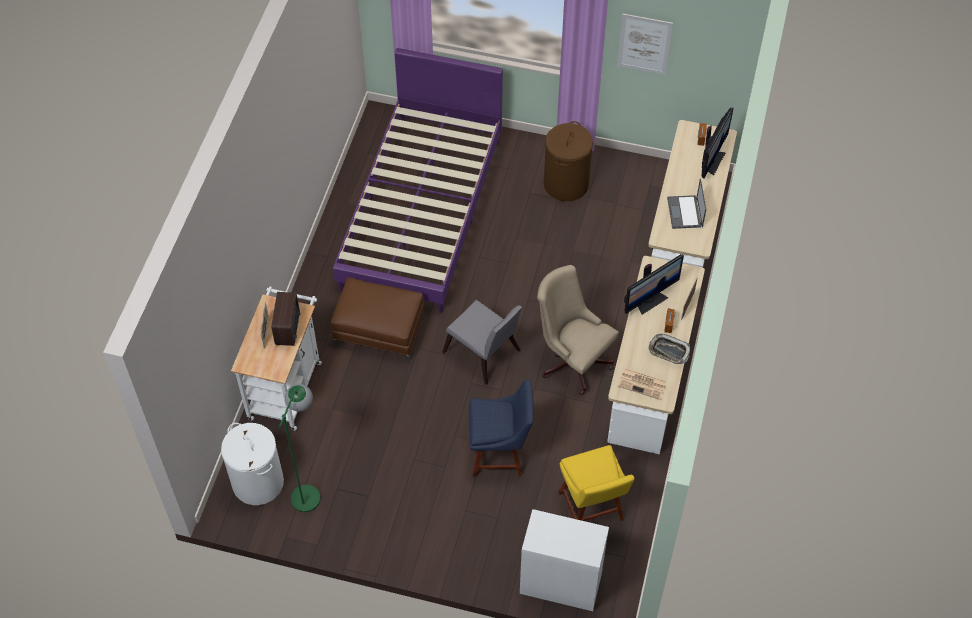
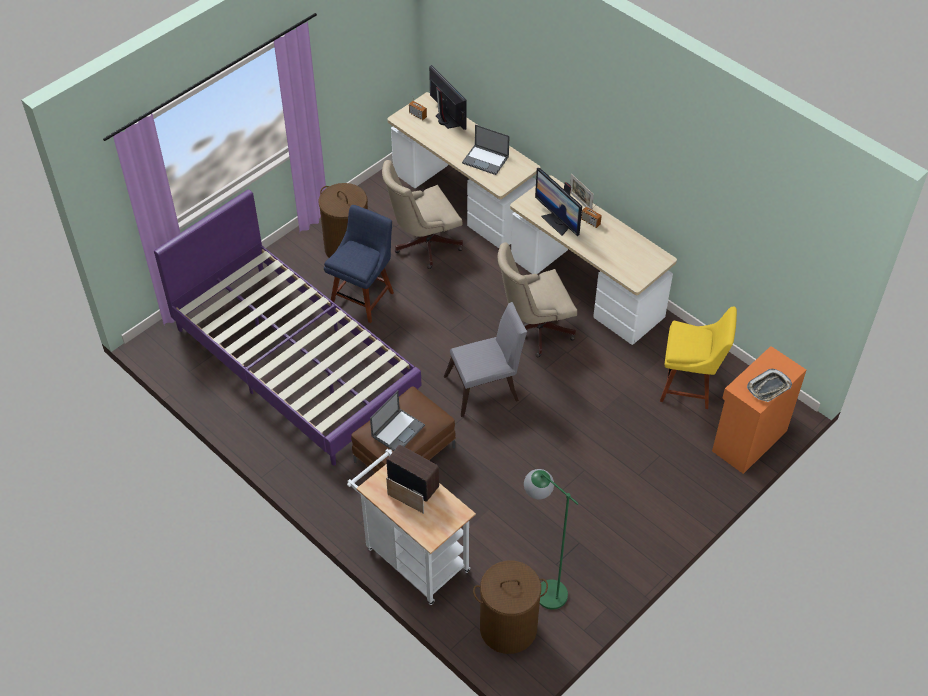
camera: 60 degrees left, 5 degrees down
(258, 482) = (508, 628): white laundry basket -> brown laundry basket
(366, 304) = (398, 430): none -> laptop
(500, 454) = (596, 423): blue chair -> blue chair (363, 296)
(560, 582) = (748, 440): white cabinet -> orange cabinet
(609, 233) = (423, 244): none -> beige office chair
(642, 384) = (638, 265): newspaper -> none
(644, 44) = (338, 70): picture -> none
(649, 300) = (558, 222): monitor -> monitor turned 150 degrees clockwise
(668, 351) = (617, 234): tray -> tray (769, 388)

